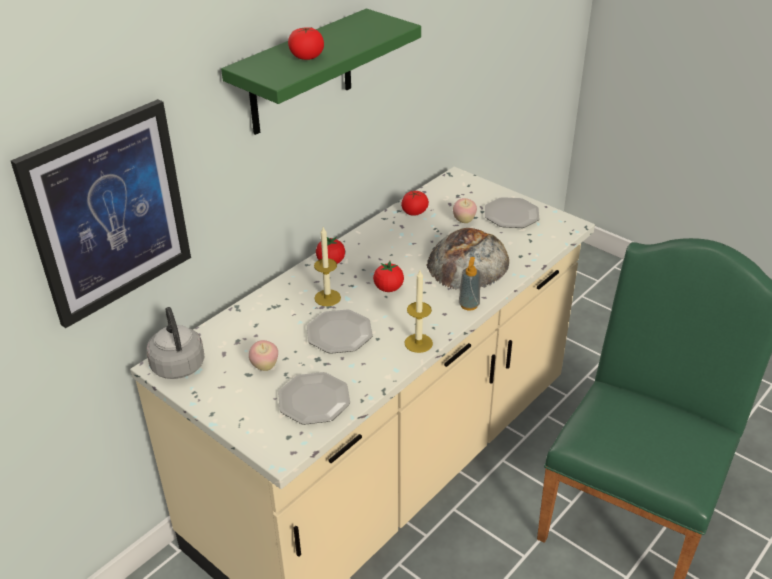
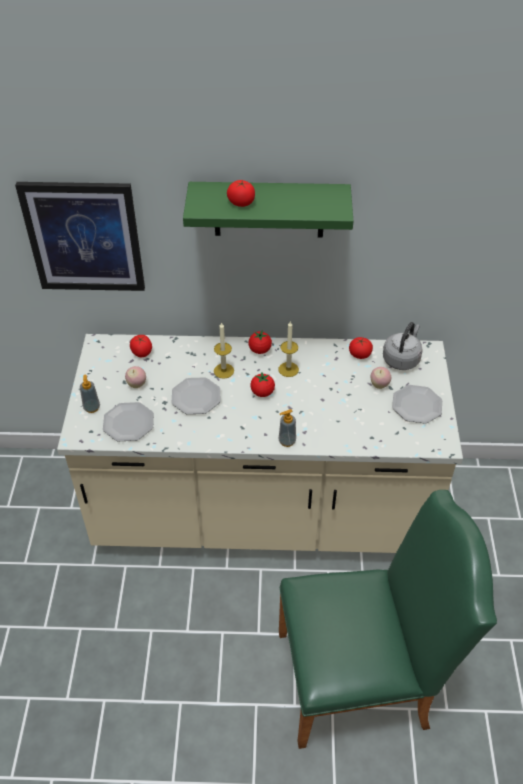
camera: 50 degrees right, 10 degrees up
(178, 364) = (106, 348): grey kettle -> grey kettle (402, 359)
(223, 340) = (142, 352): none -> tomato
(253, 418) = (92, 407): none -> soap dispenser
(418, 343) = (223, 438): candle -> candle (288, 369)
(468, 261) = (334, 414): bread -> none

